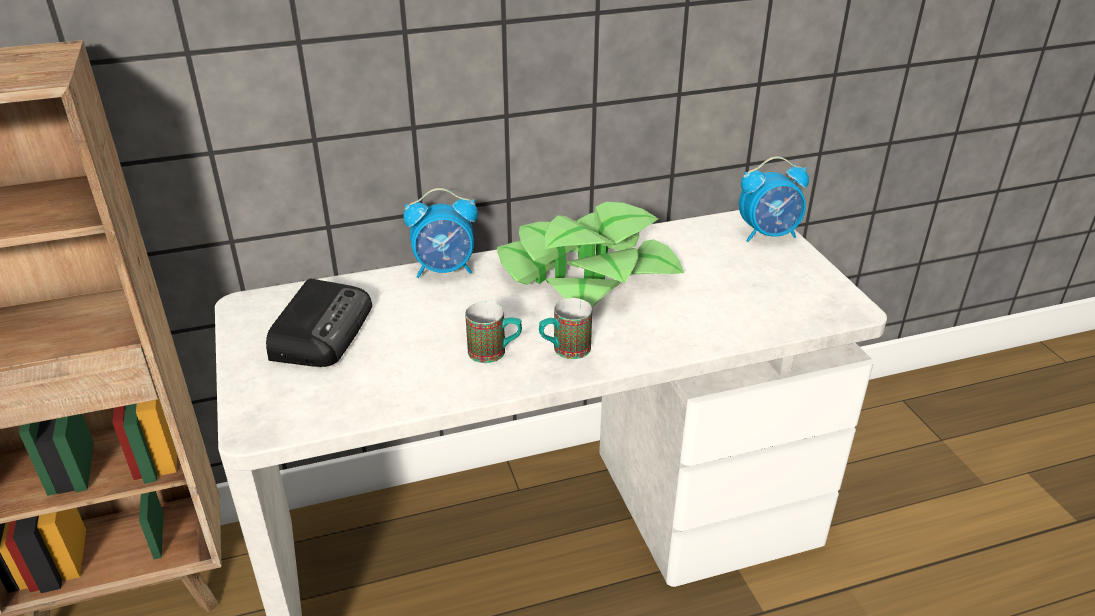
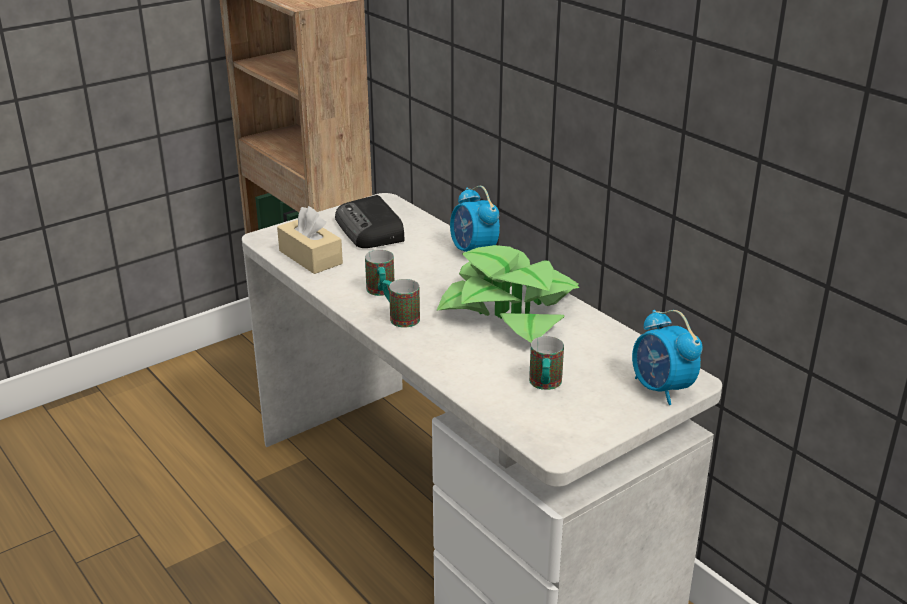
camera: 70 degrees right, 5 degrees down
(322, 330) = (370, 230): radio -> radio turned 75 degrees clockwise
(356, 394) = (310, 257): none -> beige tissue box
(743, 289) = (545, 385): none -> mug

